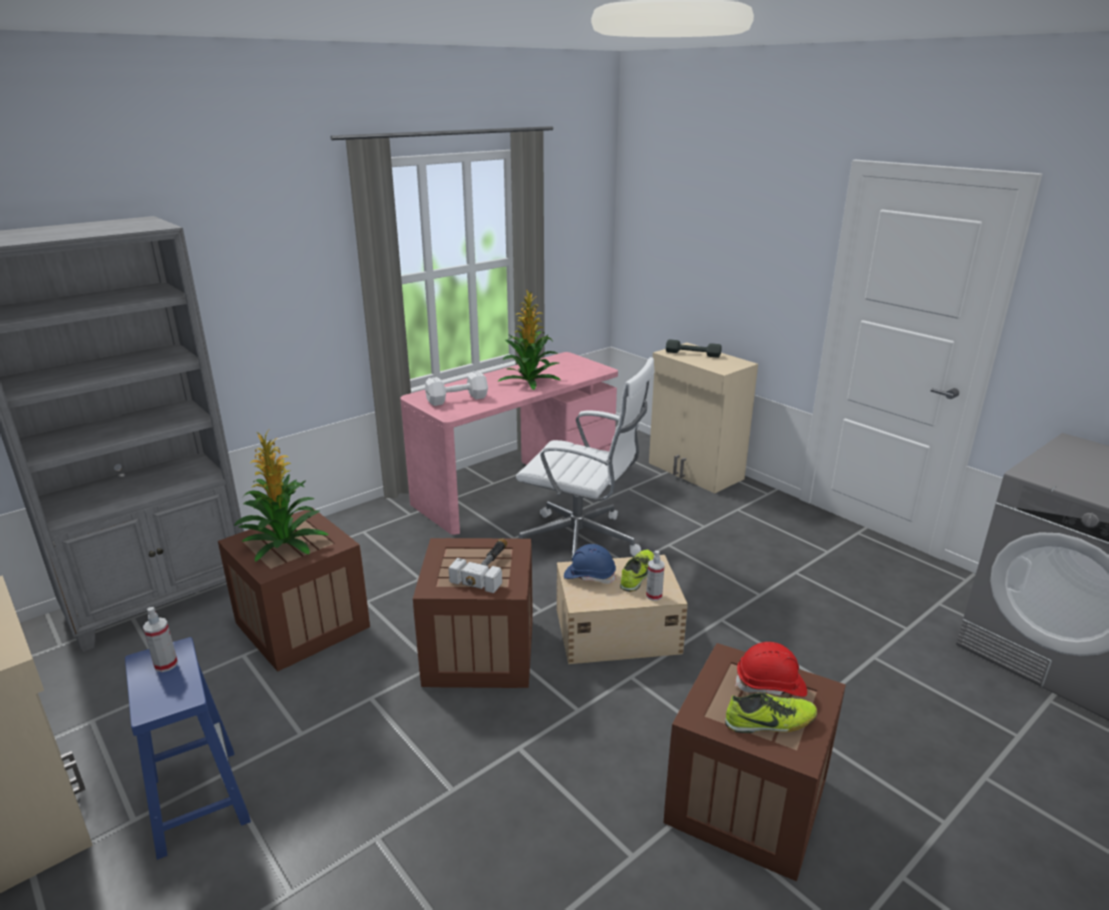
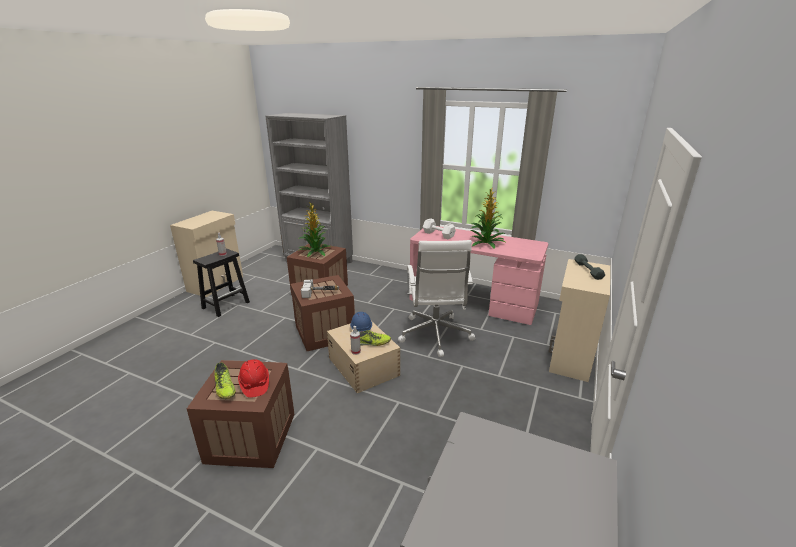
camera: 65 degrees right, 0 degrees up
(197, 799) = (226, 305): blue stool -> black stool

